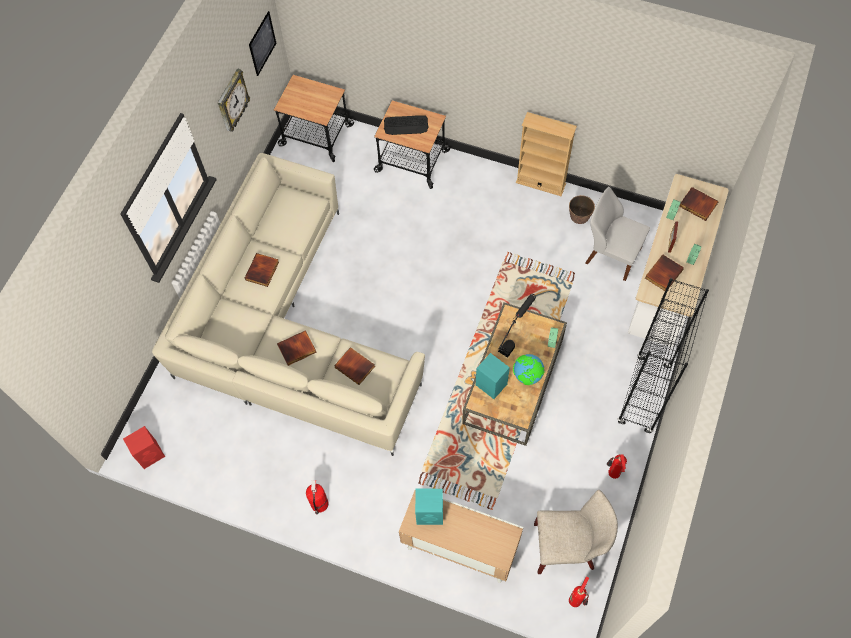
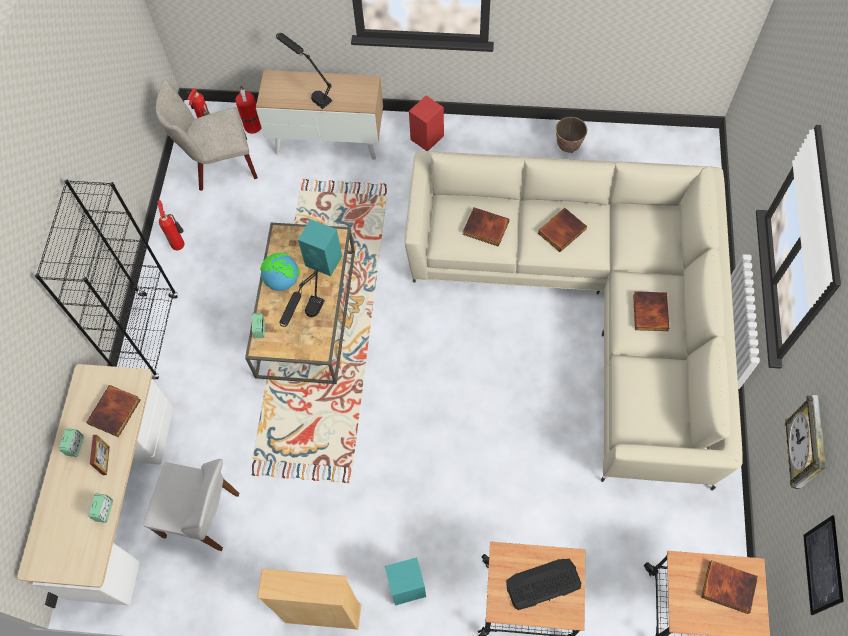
camera: 165 degrees right, 0 degrees up
(150, 454) = (677, 143): red speaker -> red speaker (426, 138)
(319, 504) = (481, 141): fire extinguisher -> fire extinguisher (252, 125)
(430, 513) = (352, 97): turquoise speaker -> turquoise speaker (406, 587)
(468, 529) = (311, 92): none -> black table lamp
(579, 218) = (256, 564): planter -> planter (568, 146)
(697, 205) = (65, 535): book -> book (729, 586)

